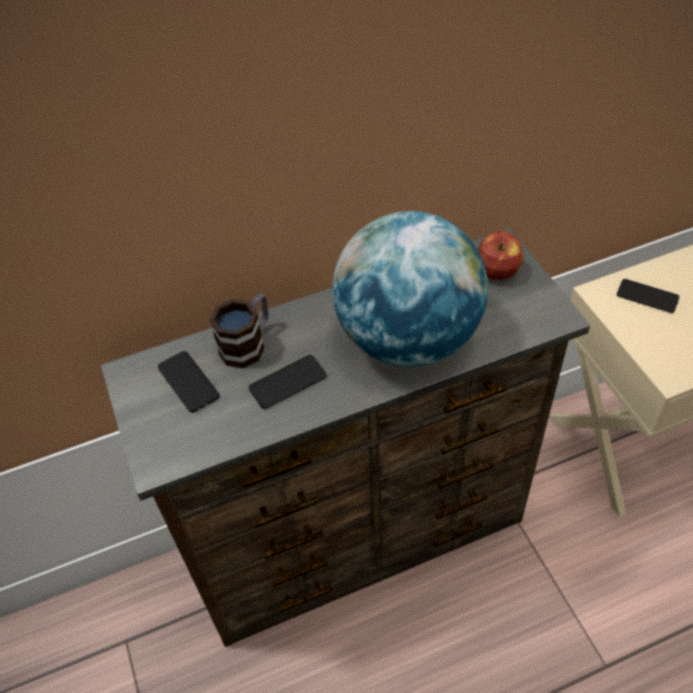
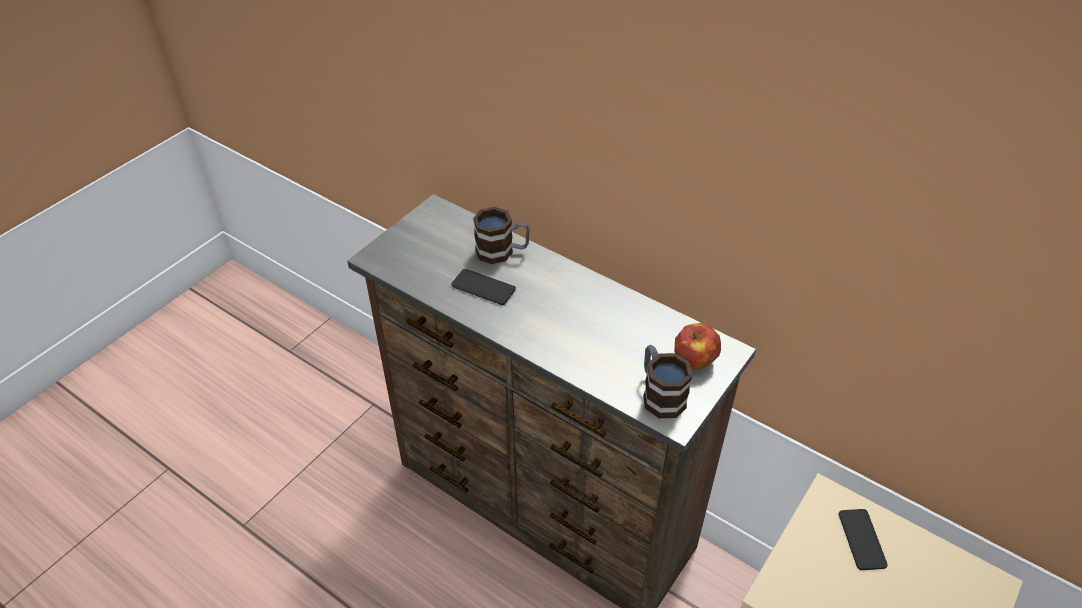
camera: 55 degrees right, 5 degrees down
(188, 382) = (448, 239): phone -> none
(408, 338) = (575, 334): globe -> none
(522, 313) = (659, 394): none -> mug

